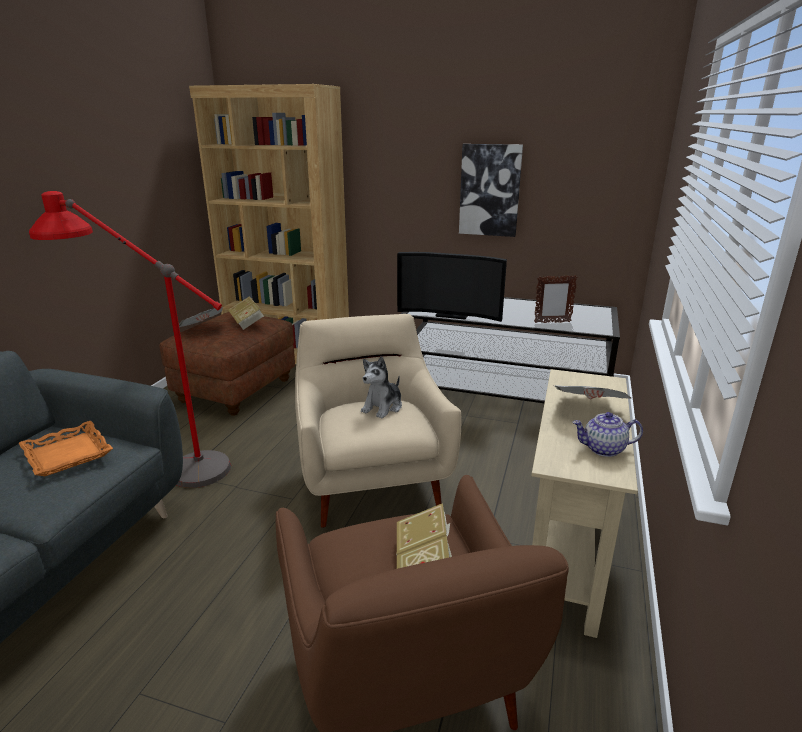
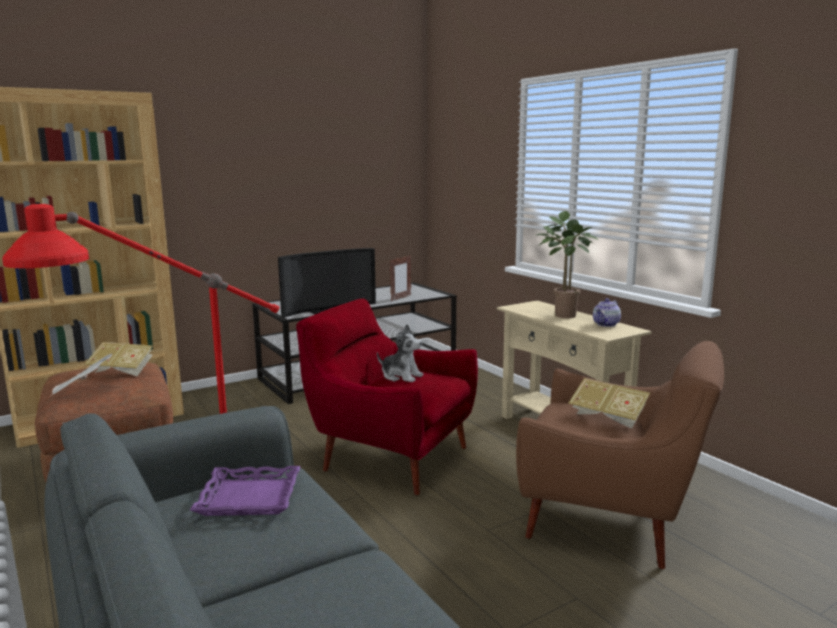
camera: 50 degrees left, 10 degrees down
(68, 454) = (249, 497): orange tray -> purple tray
(371, 480) = (390, 457): beige armchair -> red armchair
(383, 407) = (401, 376): plush toy -> plush toy turned 45 degrees counterclockwise
(490, 190) = (304, 197): picture -> none
(588, 410) = (561, 315): newspaper -> potted plant

